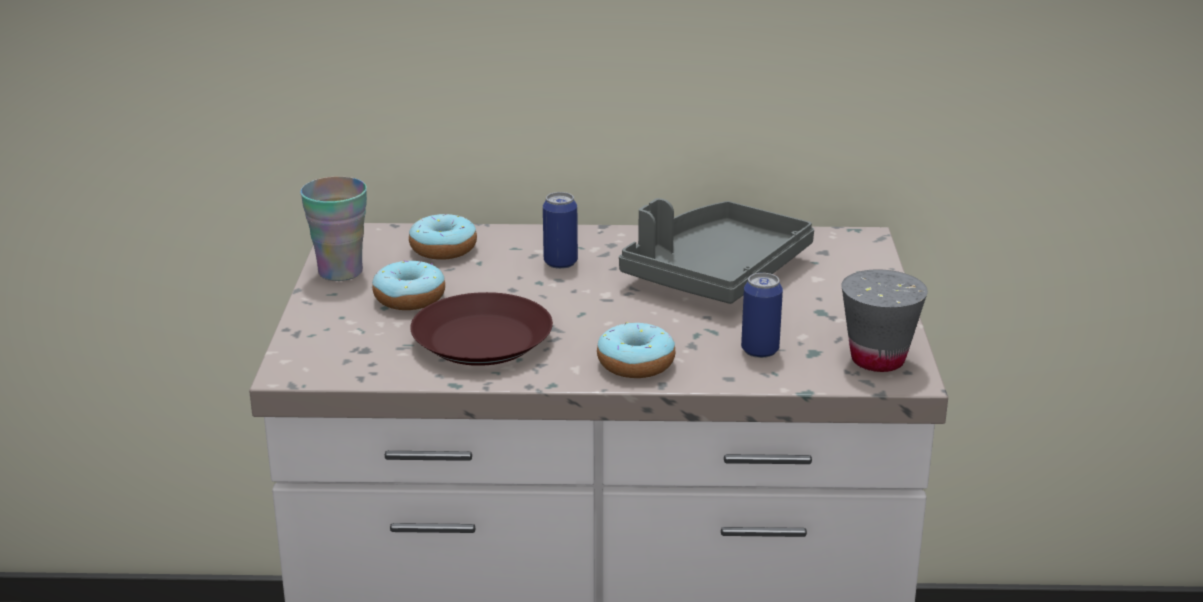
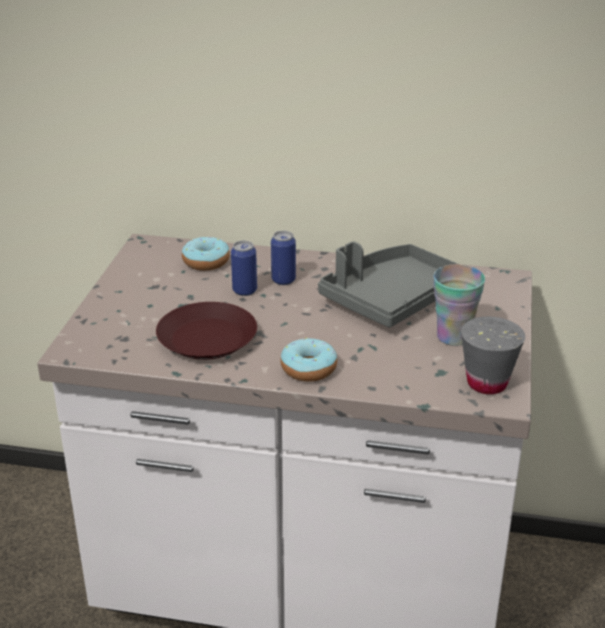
camera: 10 degrees right, 5 degrees up
(340, 272) = (130, 274): cup -> cup (453, 337)
(409, 298) = (169, 300): donut -> none
(760, 350) = (402, 366): can -> can (244, 291)

